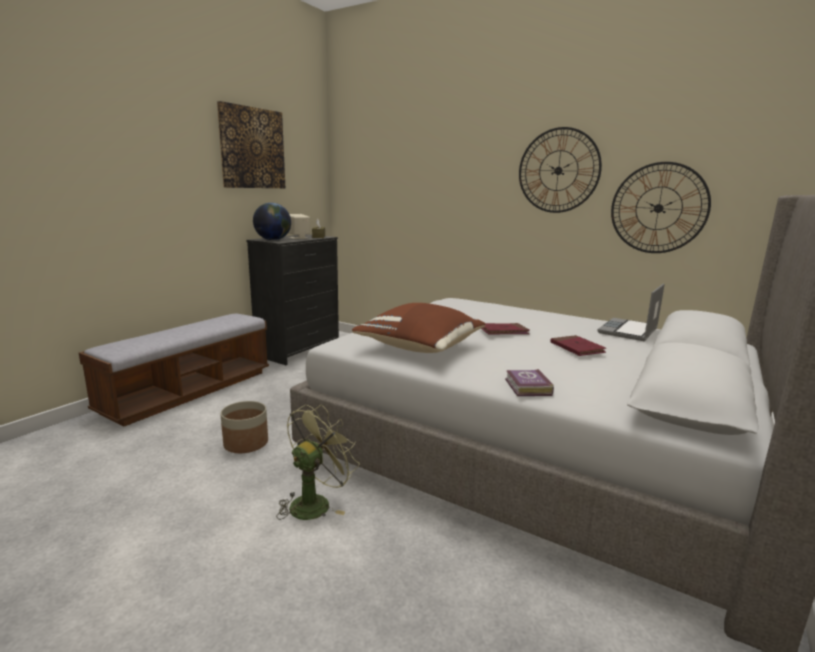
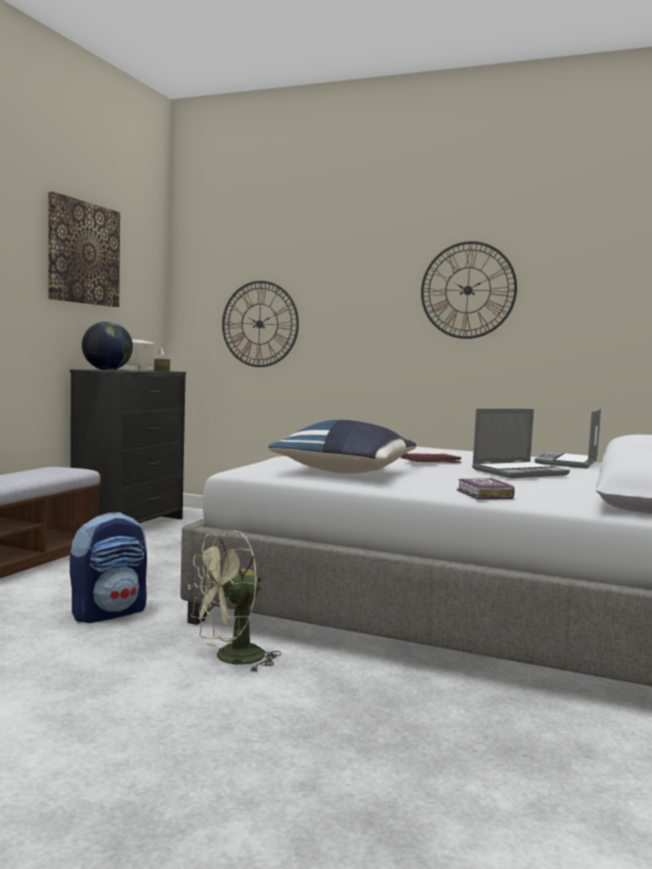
camera: 10 degrees left, 10 degrees down
(246, 443) = (109, 613): planter -> backpack
(315, 502) = (230, 659): green fan -> green fan turned 150 degrees counterclockwise
(421, 348) = (345, 472): brown pillow -> blue pillow
(577, 348) = (519, 472): red book -> laptop
(658, 208) = (583, 331): wall clock -> wall clock (259, 324)

